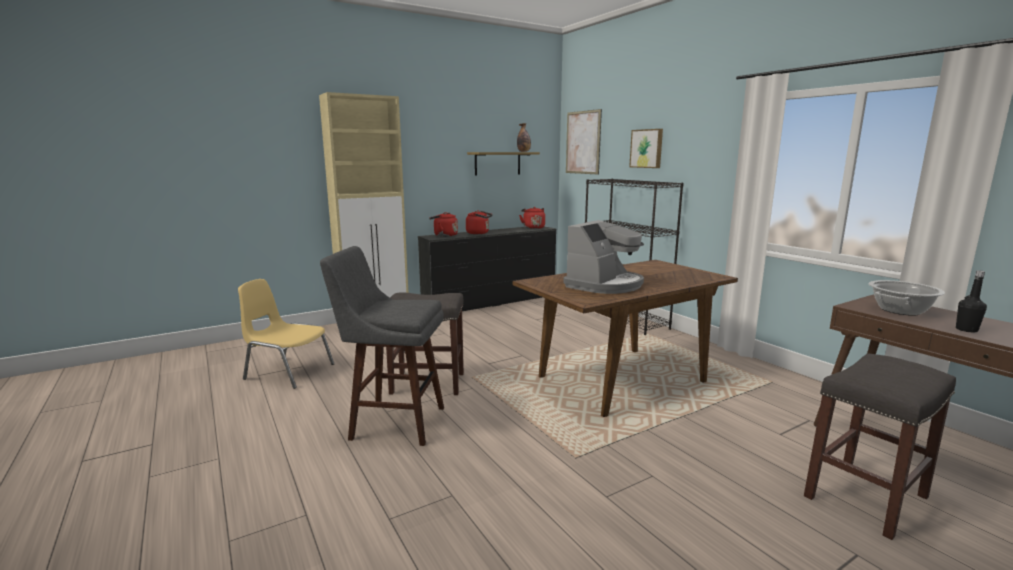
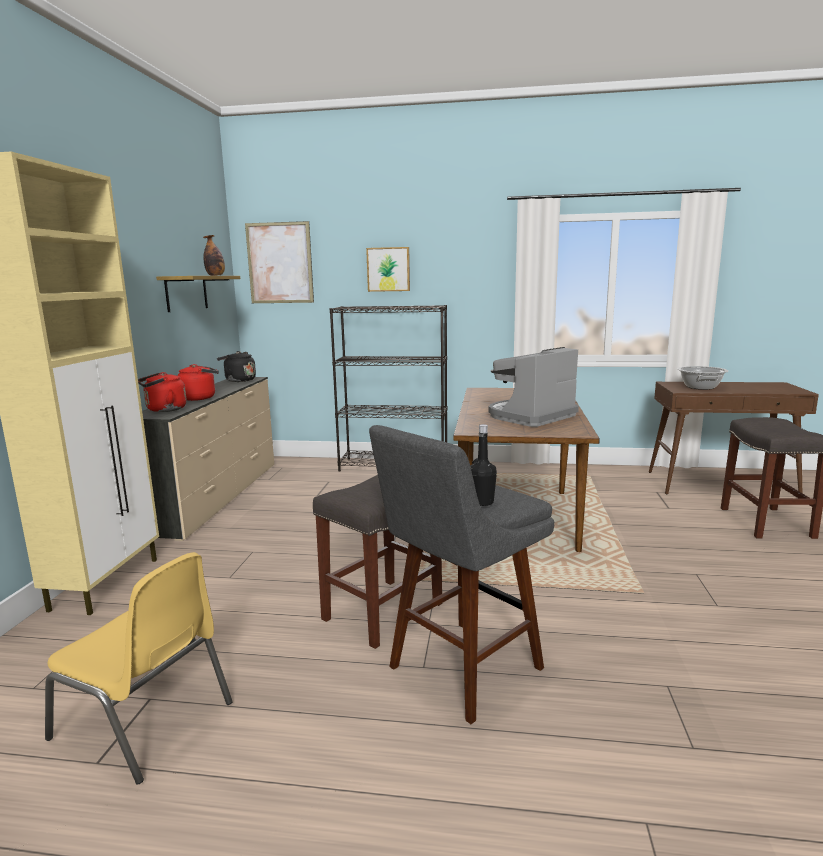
camera: 50 degrees left, 0 degrees up
(288, 372) = (146, 721): yellow chair -> yellow chair turned 120 degrees counterclockwise
(491, 302) = (218, 496): black dresser -> beige dresser
(533, 228) = (238, 380): red kettle -> black kettle
(604, 285) = (530, 416): coffee machine -> coffee machine turned 120 degrees counterclockwise
(966, 330) = (752, 390): black bottle -> black bottle (482, 502)

